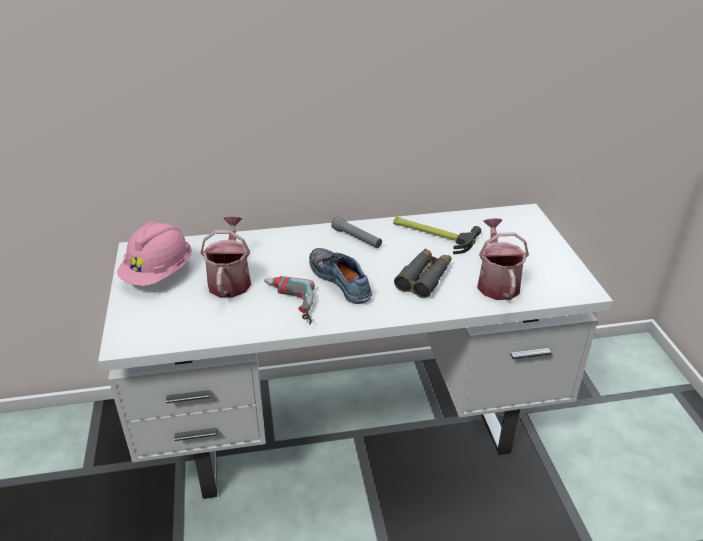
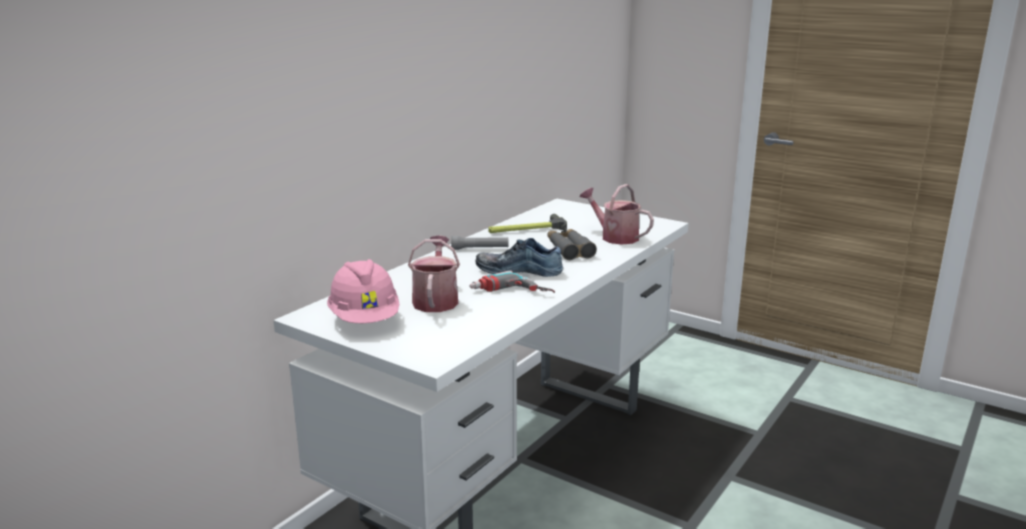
camera: 45 degrees left, 15 degrees down
(230, 280) = (436, 300): watering can -> watering can turned 45 degrees clockwise

